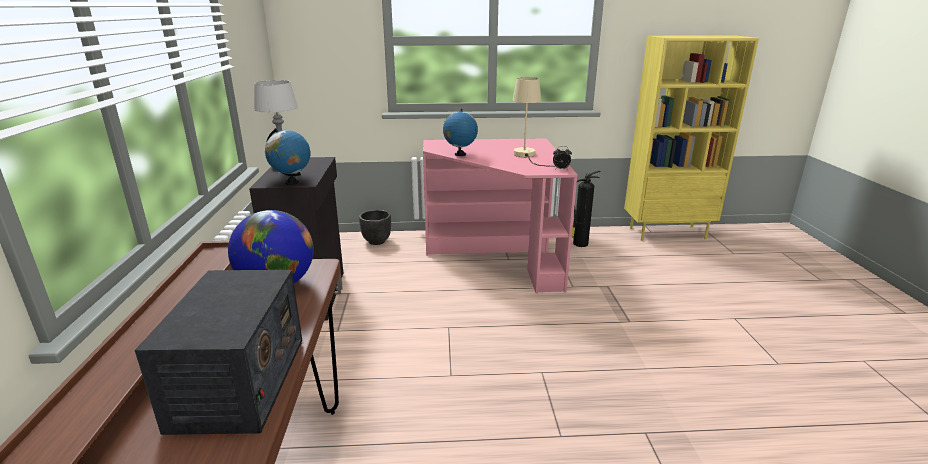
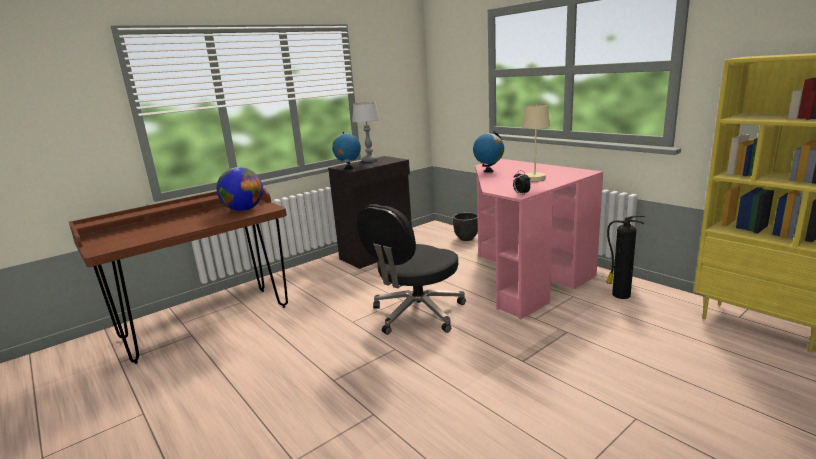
camera: 55 degrees right, 5 degrees down
(240, 382) = (157, 232): radio -> none
(489, 331) = (416, 313): none -> black office chair

